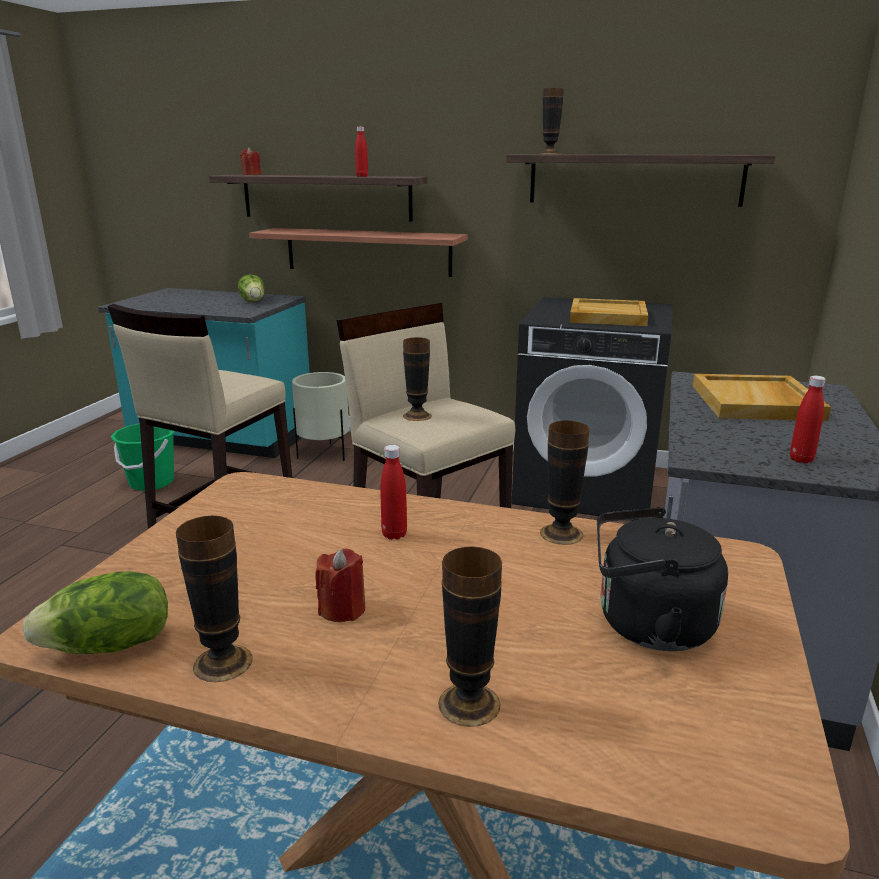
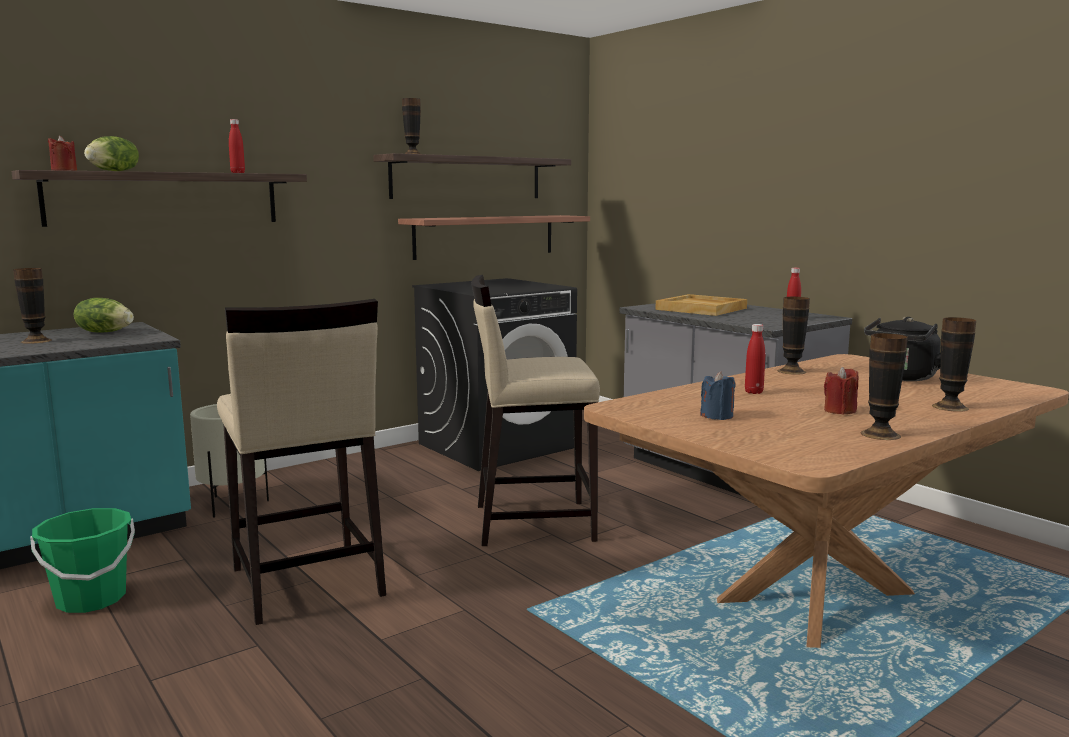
camera: 55 degrees left, 10 degrees down
(109, 646) = (841, 452): lettuce -> lettuce (114, 171)
(242, 539) = (717, 416): none -> blue candle
(368, 251) = (223, 259): shelf -> shelf (485, 236)
(417, 416) = (538, 365): vase -> vase (36, 341)
(607, 316) = (507, 286): beige tray -> none

